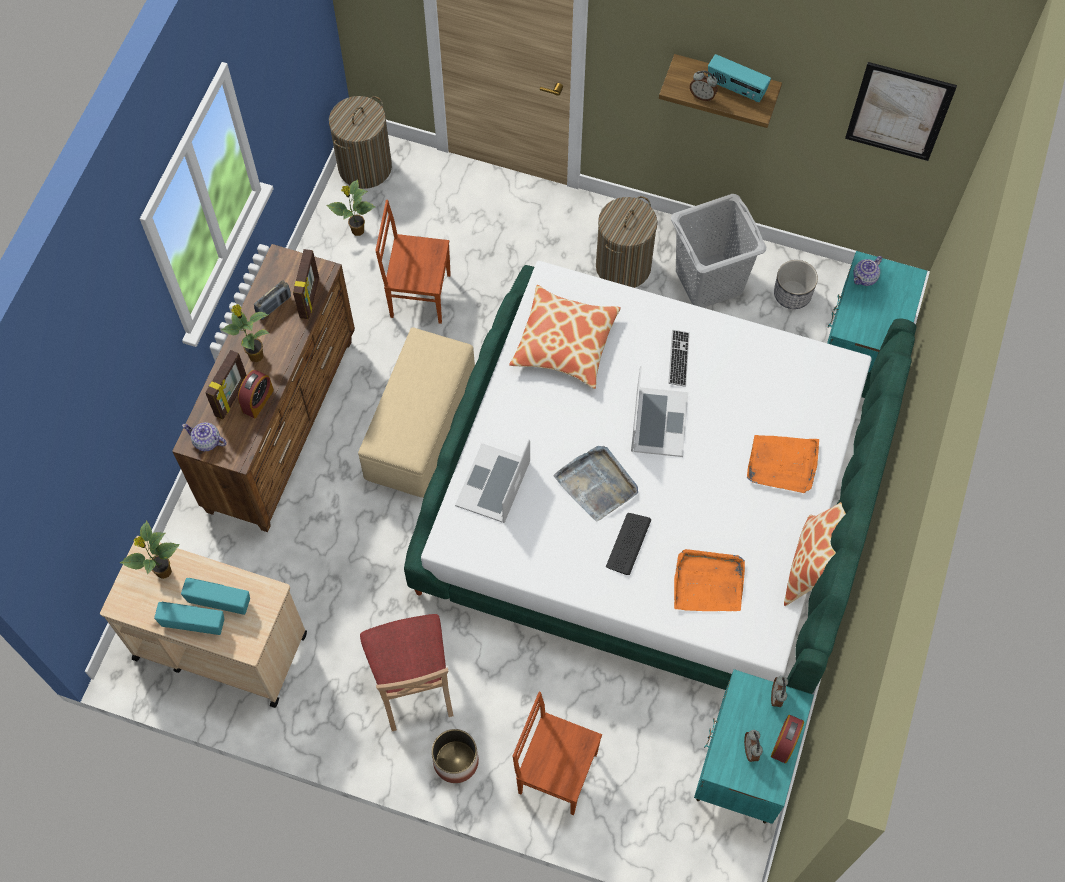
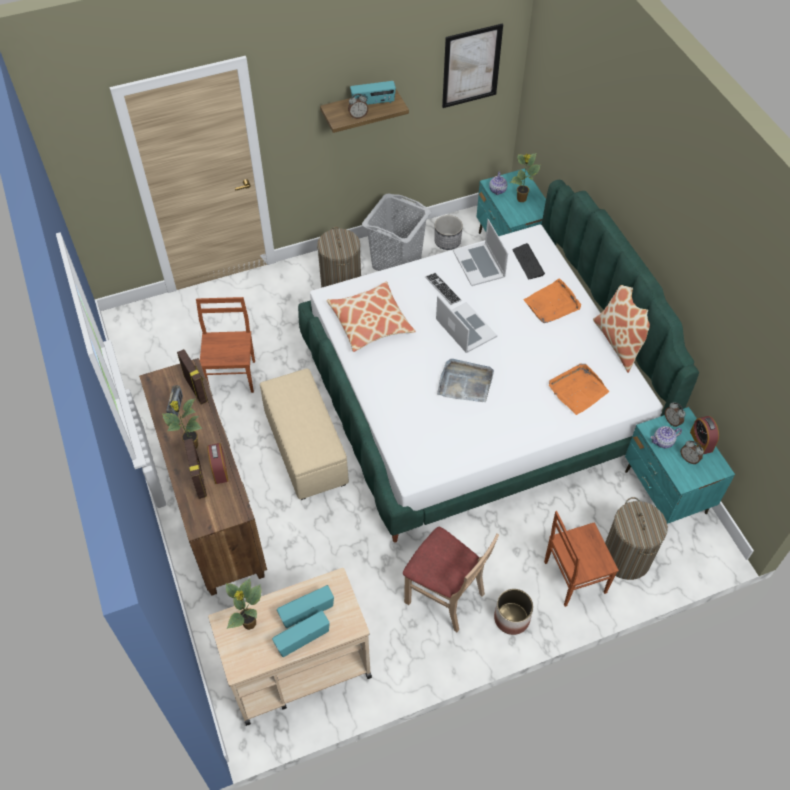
camera: 40 degrees left, 10 degrees down
(207, 441) = (208, 517): teapot -> teapot (663, 441)
(357, 231) = (158, 367): potted plant -> potted plant (521, 199)
(365, 167) = (129, 329): laundry basket -> laundry basket (626, 558)
(419, 294) = (233, 376): brown chair -> brown chair turned 120 degrees clockwise
(493, 483) = (405, 424): laptop -> laptop (479, 264)
(628, 544) = (514, 401): keyboard -> keyboard (528, 262)

